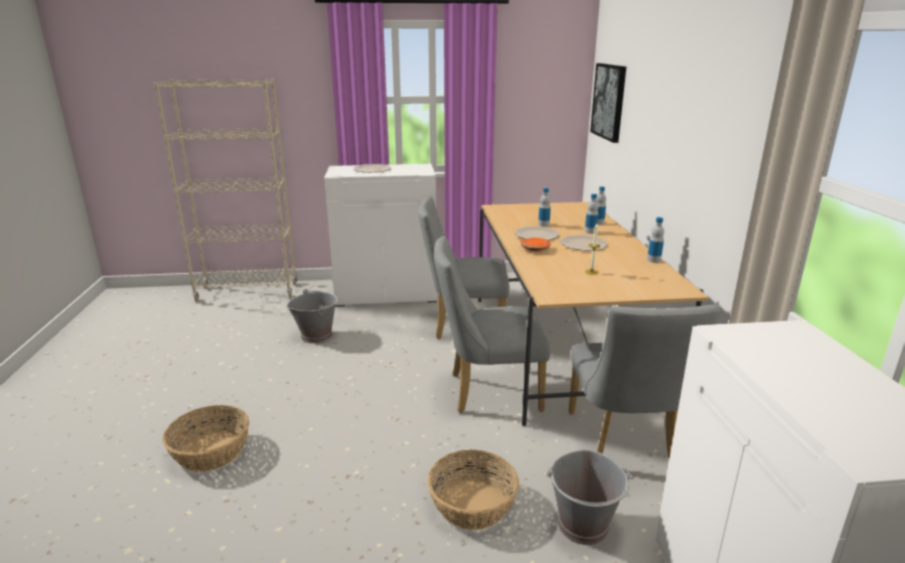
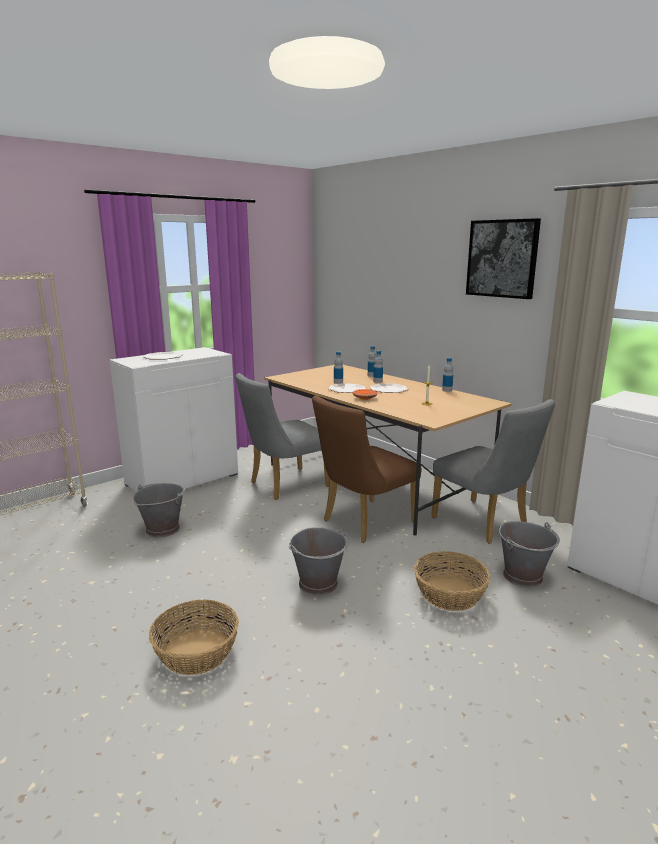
camera: 35 degrees left, 5 degrees down
(368, 436) = (319, 583): none -> grey bucket
(487, 392) = (363, 523): grey chair -> brown chair
(609, 101) = (343, 282): picture -> picture (502, 258)

